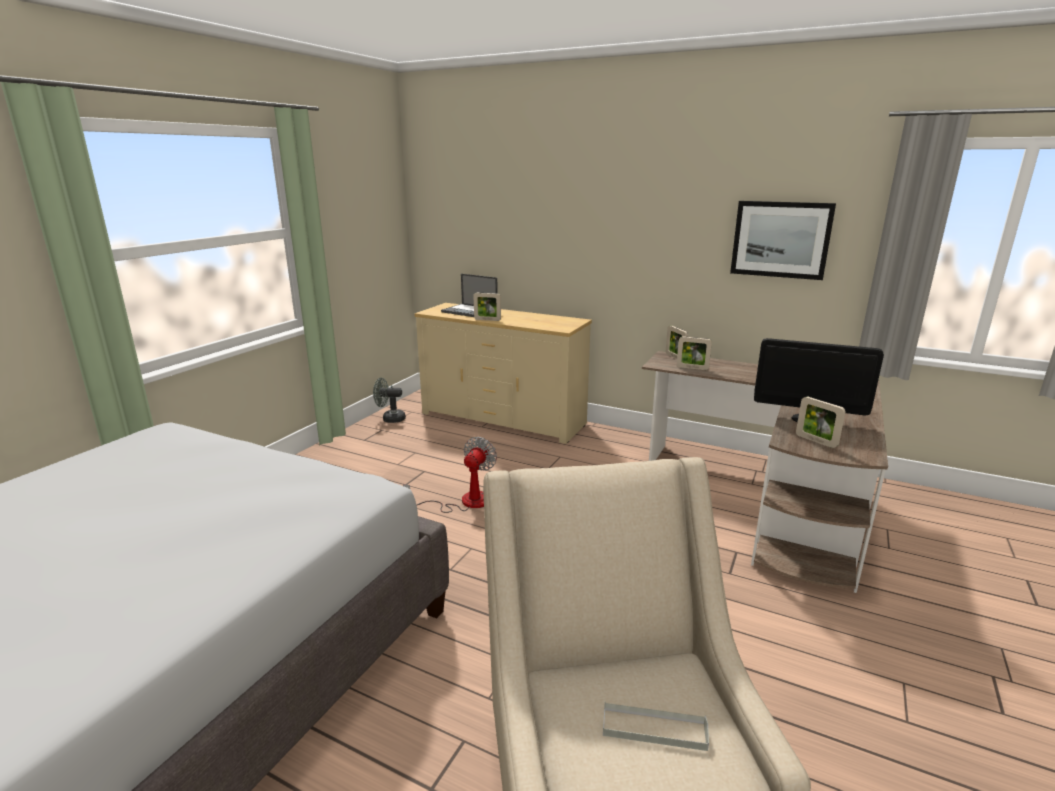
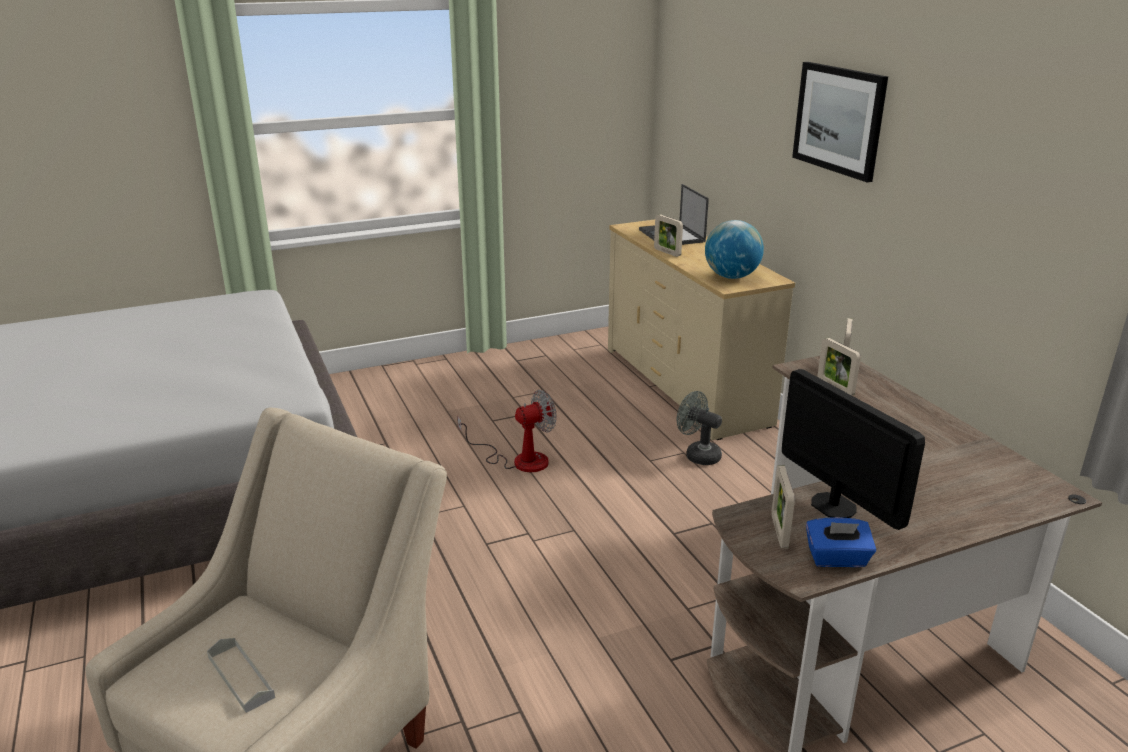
camera: 40 degrees right, 5 degrees up
(390, 419) = (569, 345): grey fan -> grey fan (698, 455)
(553, 324) = (731, 277): none -> globe
(780, 239) = (1025, 223): picture -> picture (839, 119)
(860, 442) = (837, 559): none -> blue tissue box

